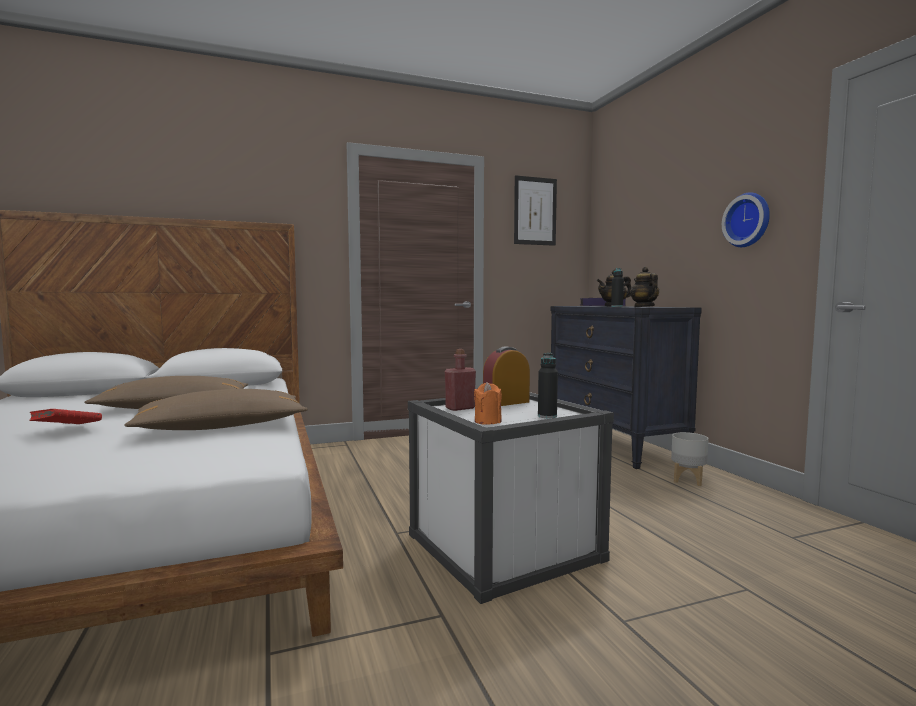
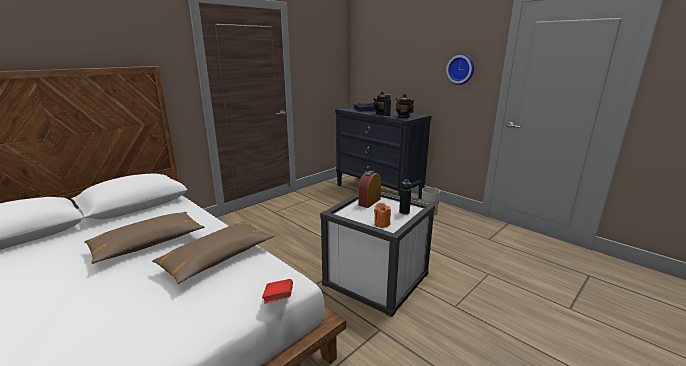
camera: 25 degrees left, 15 degrees up
(67, 429) = (107, 291): red book -> red book (278, 299)
(460, 408) = (352, 213): red bottle -> none
(535, 211) = (319, 42): picture -> none

